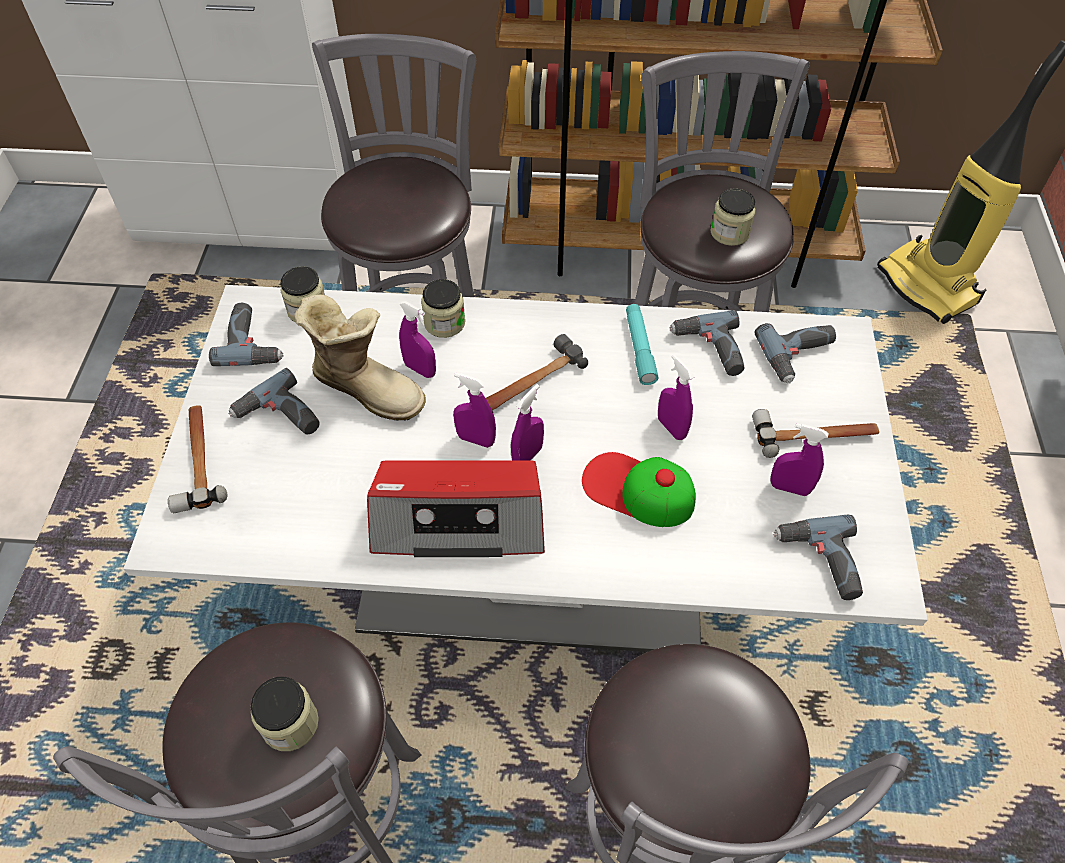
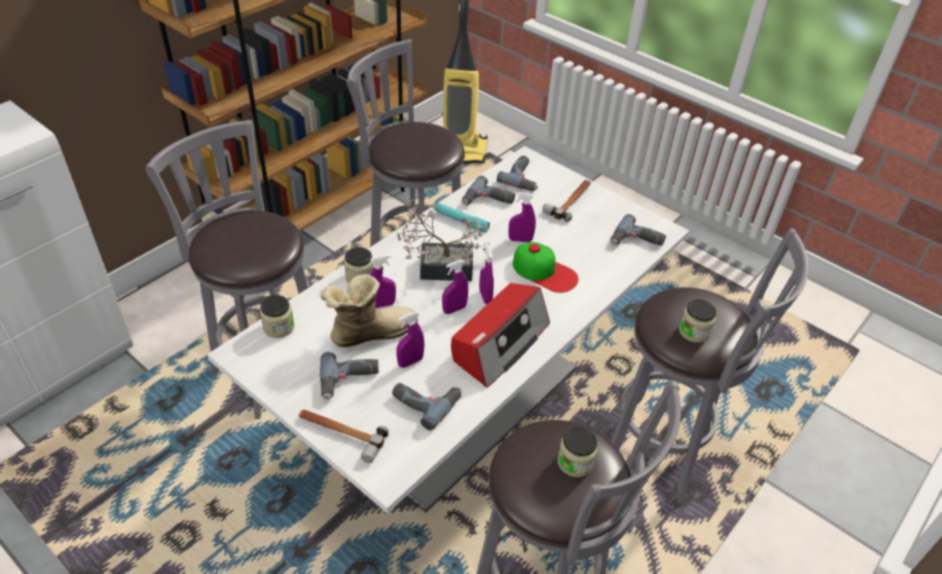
camera: 55 degrees left, 10 degrees down
(253, 341) = (274, 363): power drill -> power drill (426, 401)
(533, 380) = (439, 268): hammer -> potted plant
(638, 490) = (544, 271): cap -> cap turned 120 degrees counterclockwise
(729, 233) = (433, 146): jar -> jar (694, 332)
(789, 488) = (591, 226): purple spray bottle -> purple spray bottle (410, 362)

